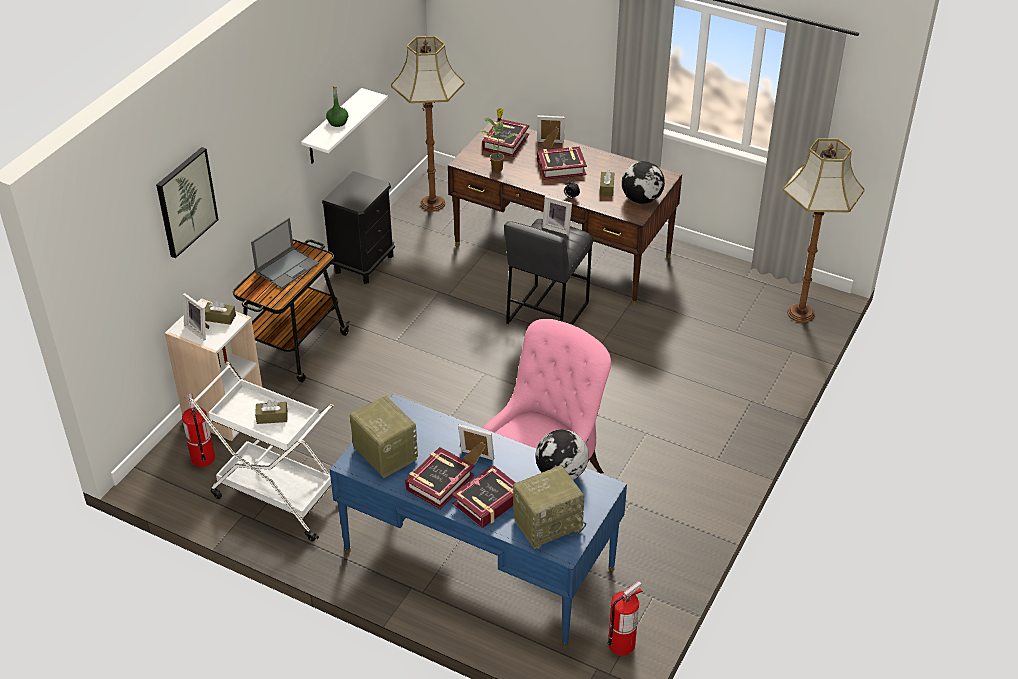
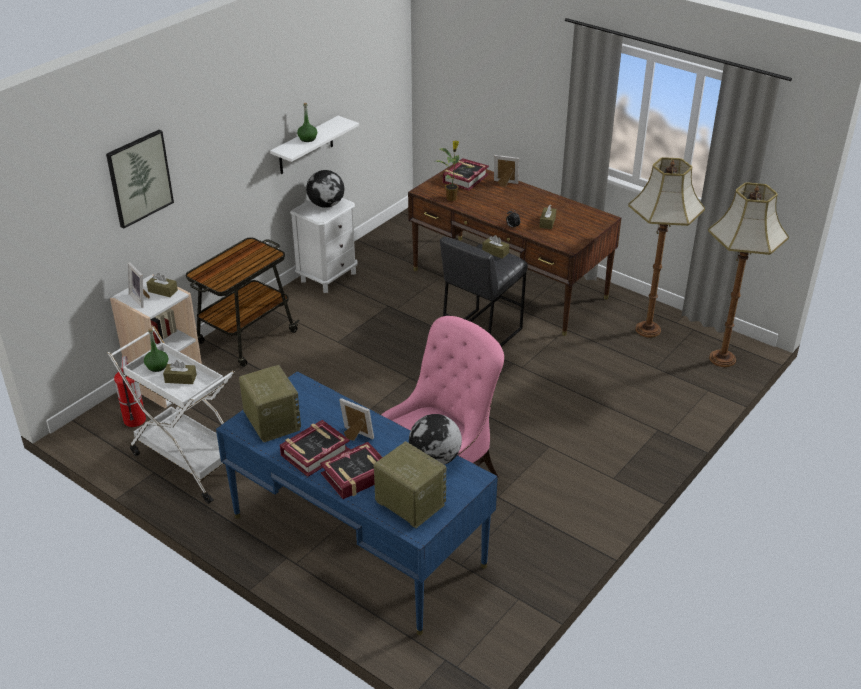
camera: 10 degrees right, 5 degrees down
(242, 406) = (157, 366): none -> green bottle
(287, 267) = (240, 259): laptop -> none
(364, 263) = (328, 277): black nightstand -> white nightstand
(433, 203) = (404, 235): floor lamp -> floor lamp (648, 329)
(548, 523) = (408, 503): radio -> radio turned 120 degrees counterclockwise
(557, 227) = (495, 252): picture frame -> brown tissue box
(561, 167) = (510, 202): book -> none
(621, 644) = (476, 639): fire extinguisher -> none
(642, 199) = (578, 234): globe -> globe (326, 205)

